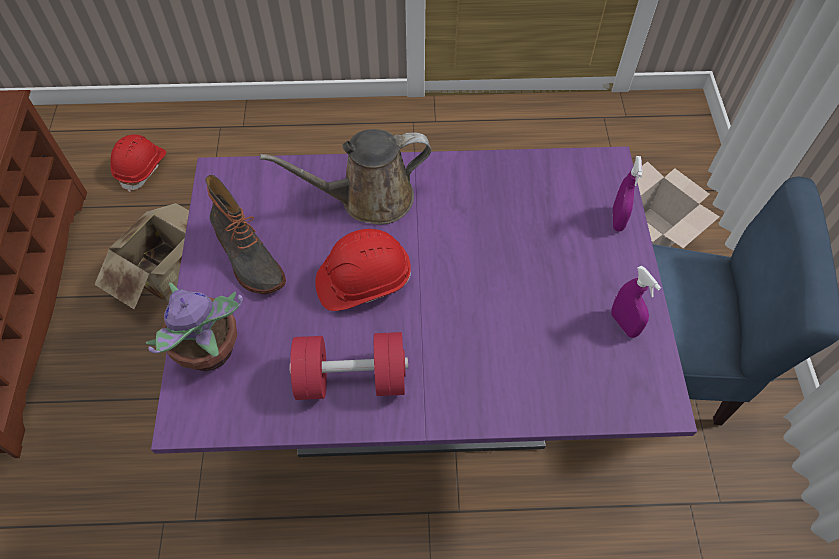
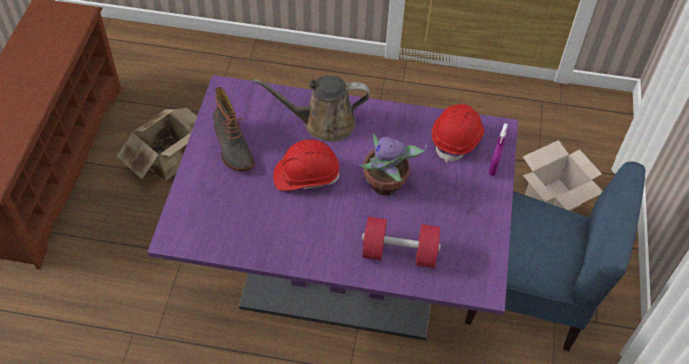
camera: 10 degrees right, 5 degrees down
(142, 168) = (165, 78): red hard hat -> red hard hat (457, 139)
(210, 352) = (195, 201): potted plant -> potted plant (385, 184)
(351, 378) = (283, 234): red dumbbell -> red dumbbell (399, 253)
(624, 324) = (476, 236): purple spray bottle -> none

